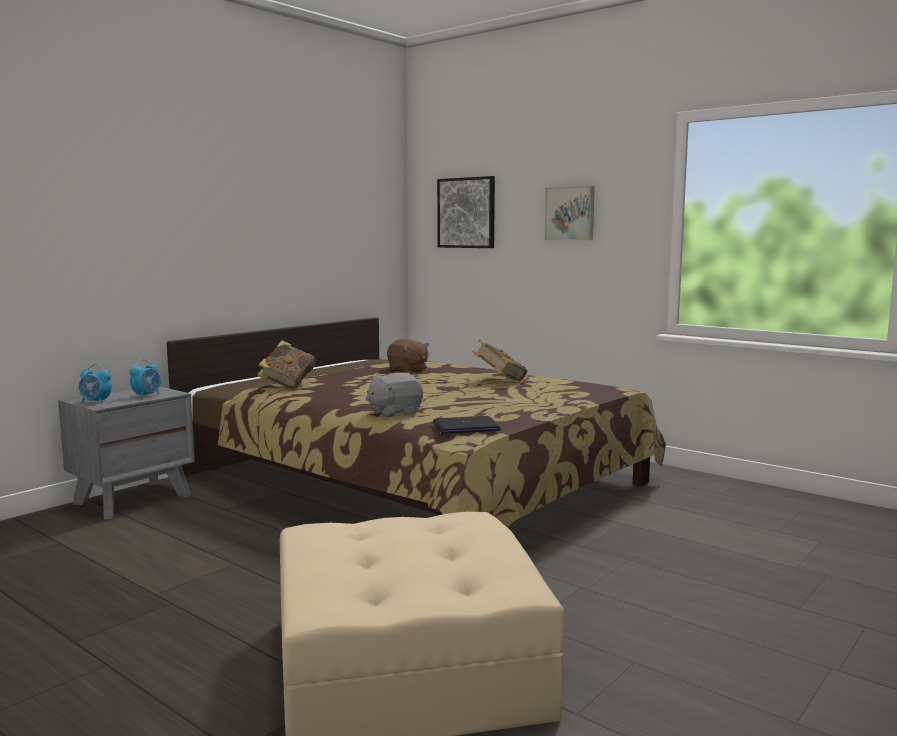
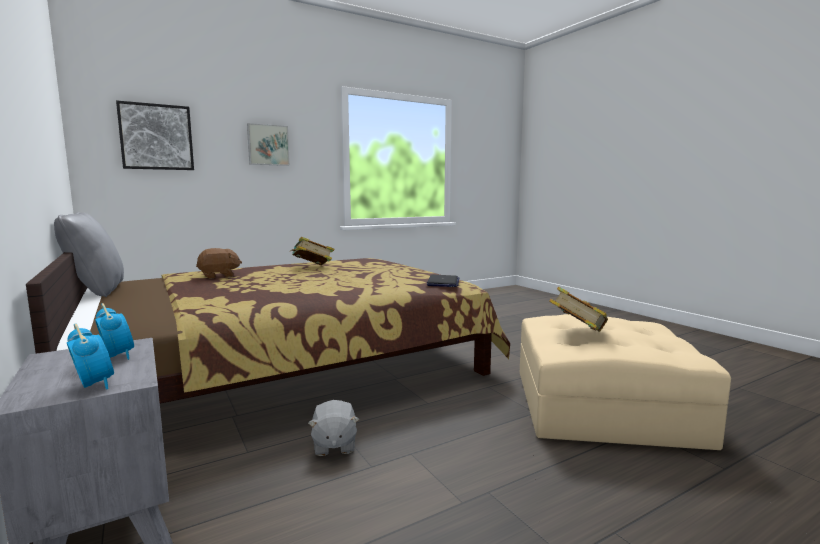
camera: 70 degrees left, 0 degrees up
(96, 402) = (94, 385): alarm clock -> alarm clock turned 75 degrees counterclockwise
(288, 385) = (204, 305): book -> book (577, 332)
(339, 363) = (96, 291): none -> grey pillow
(394, 412) = (378, 289): grey plush toy -> grey plush toy (334, 445)

